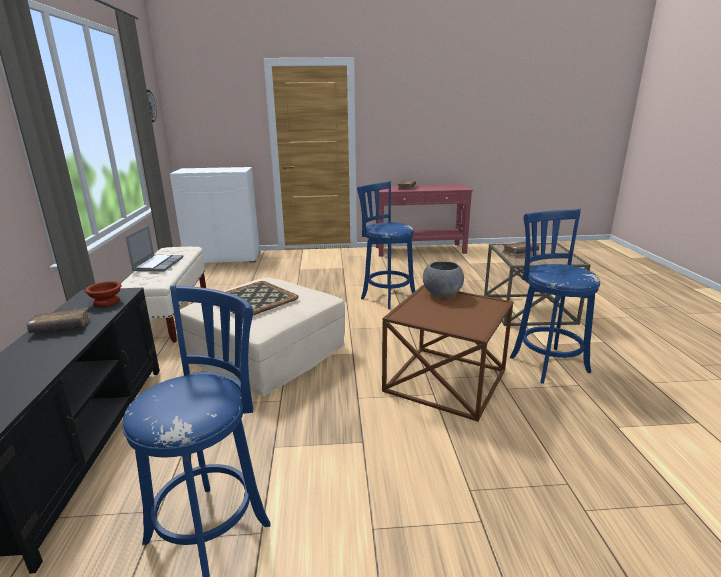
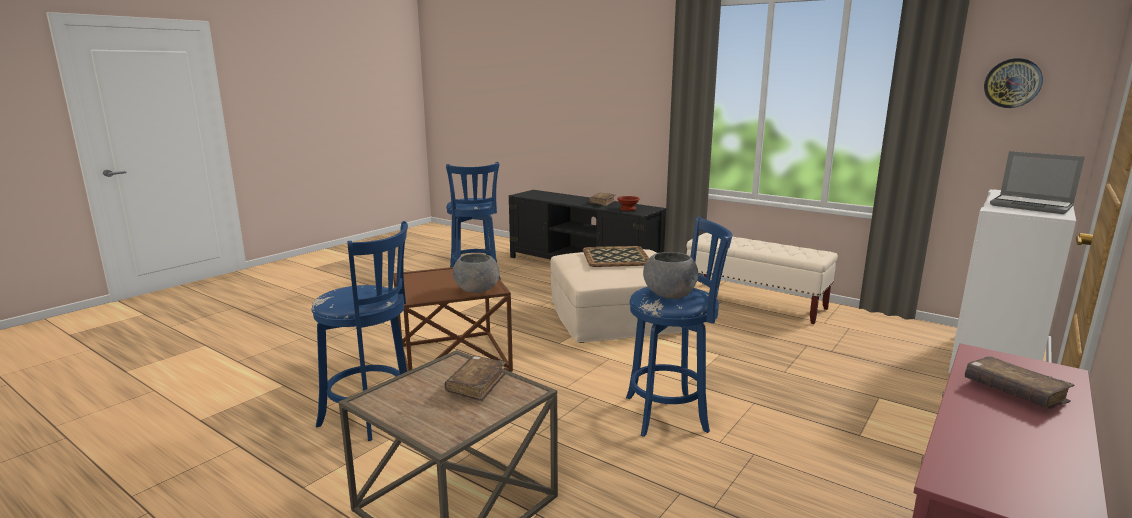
camera: 130 degrees right, 5 degrees down
(158, 264) = (759, 243): laptop -> laptop (1032, 206)
(392, 225) = (669, 294): none -> grey bowl

